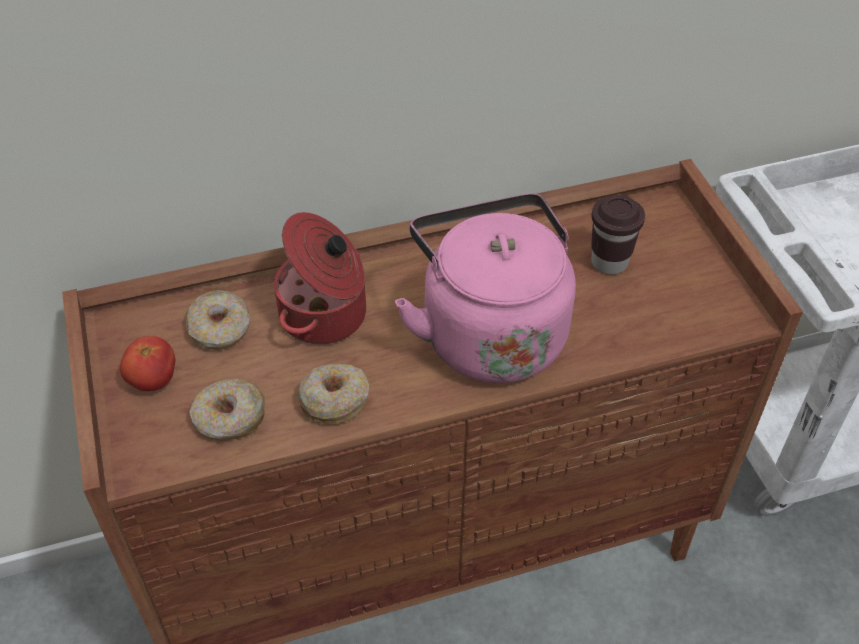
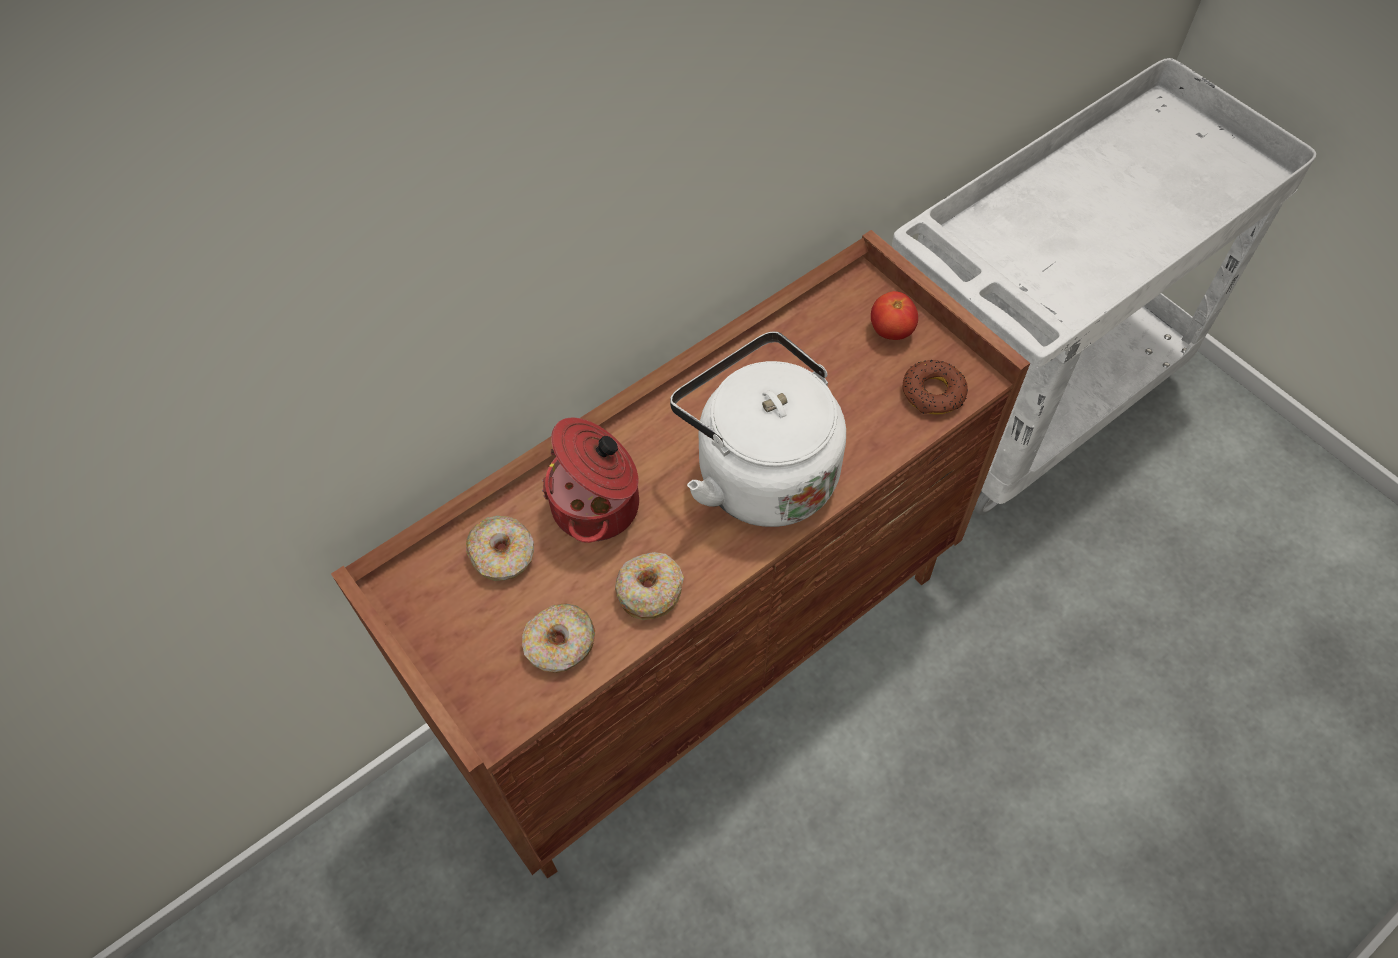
camera: 20 degrees left, 10 degrees up
(153, 380) = (465, 632): tomato -> tomato (891, 331)
(489, 332) = (759, 471): pink kettle -> white kettle
(609, 262) = (836, 361): brown cup -> none
(694, 315) = (933, 393): none -> donut

